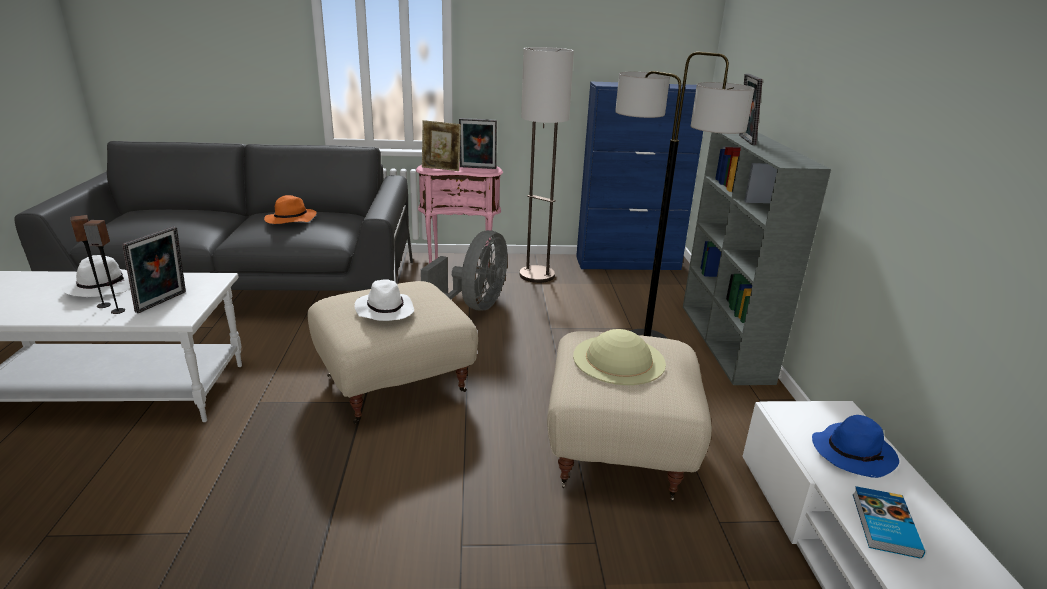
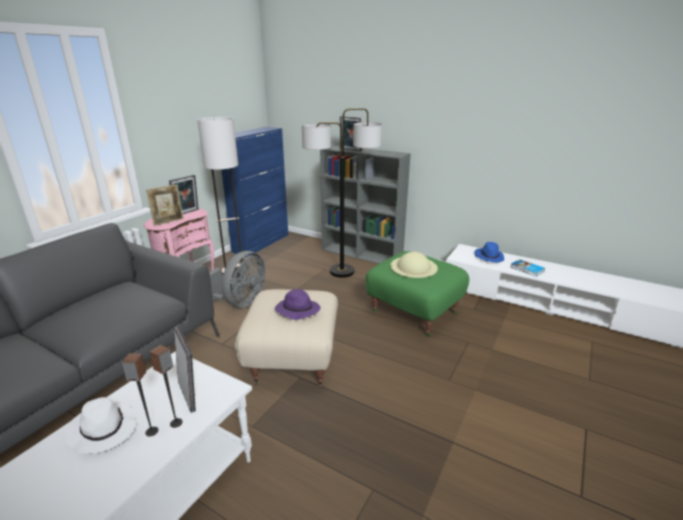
camera: 55 degrees left, 0 degrees up
(290, 220) = (103, 307): orange hat -> none
(384, 310) = (297, 310): white hat -> purple hat
(474, 305) = (240, 303): grey fan -> grey fan turned 60 degrees clockwise
(617, 449) = (414, 312): beige ottoman -> green ottoman

